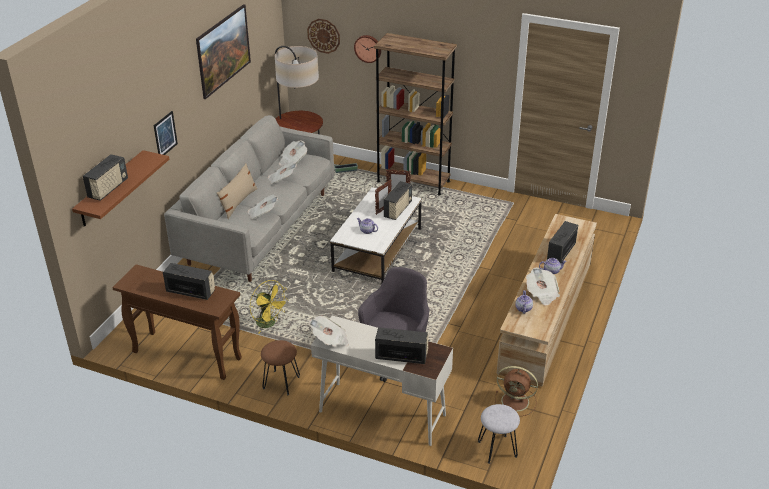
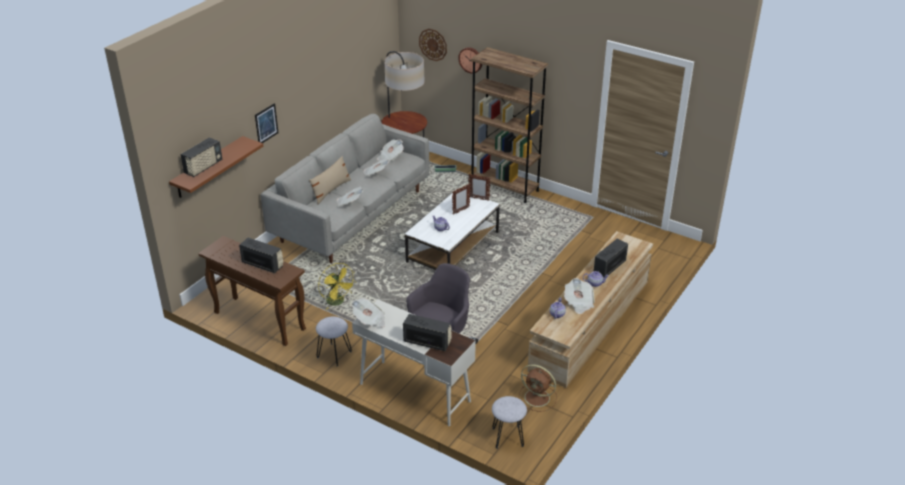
camera: 10 degrees right, 0 degrees up
(225, 65) = (333, 65): picture -> none
(281, 382) = (334, 354): brown stool -> grey stool
(398, 210) = (474, 212): radio -> none

